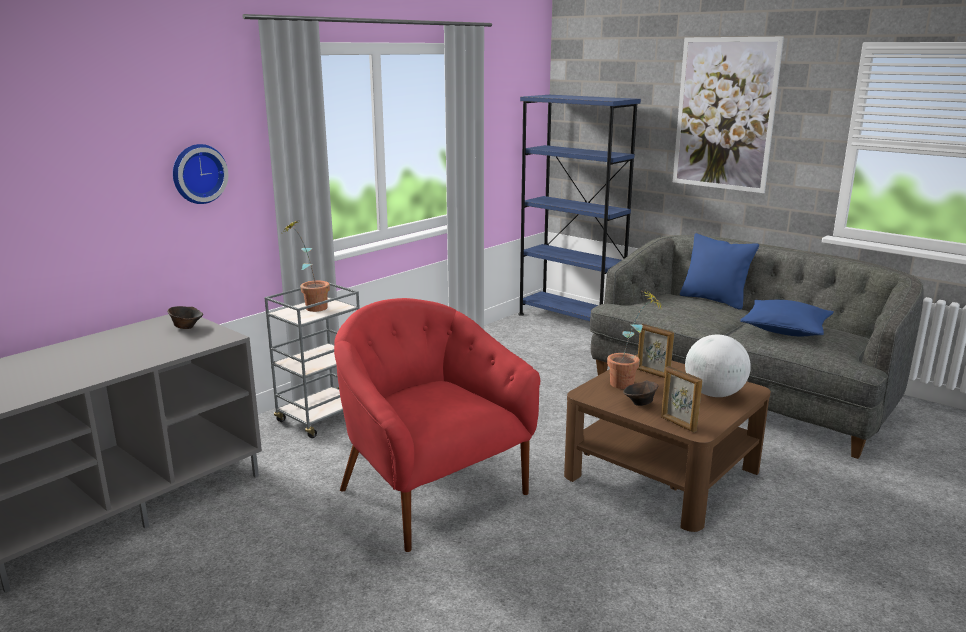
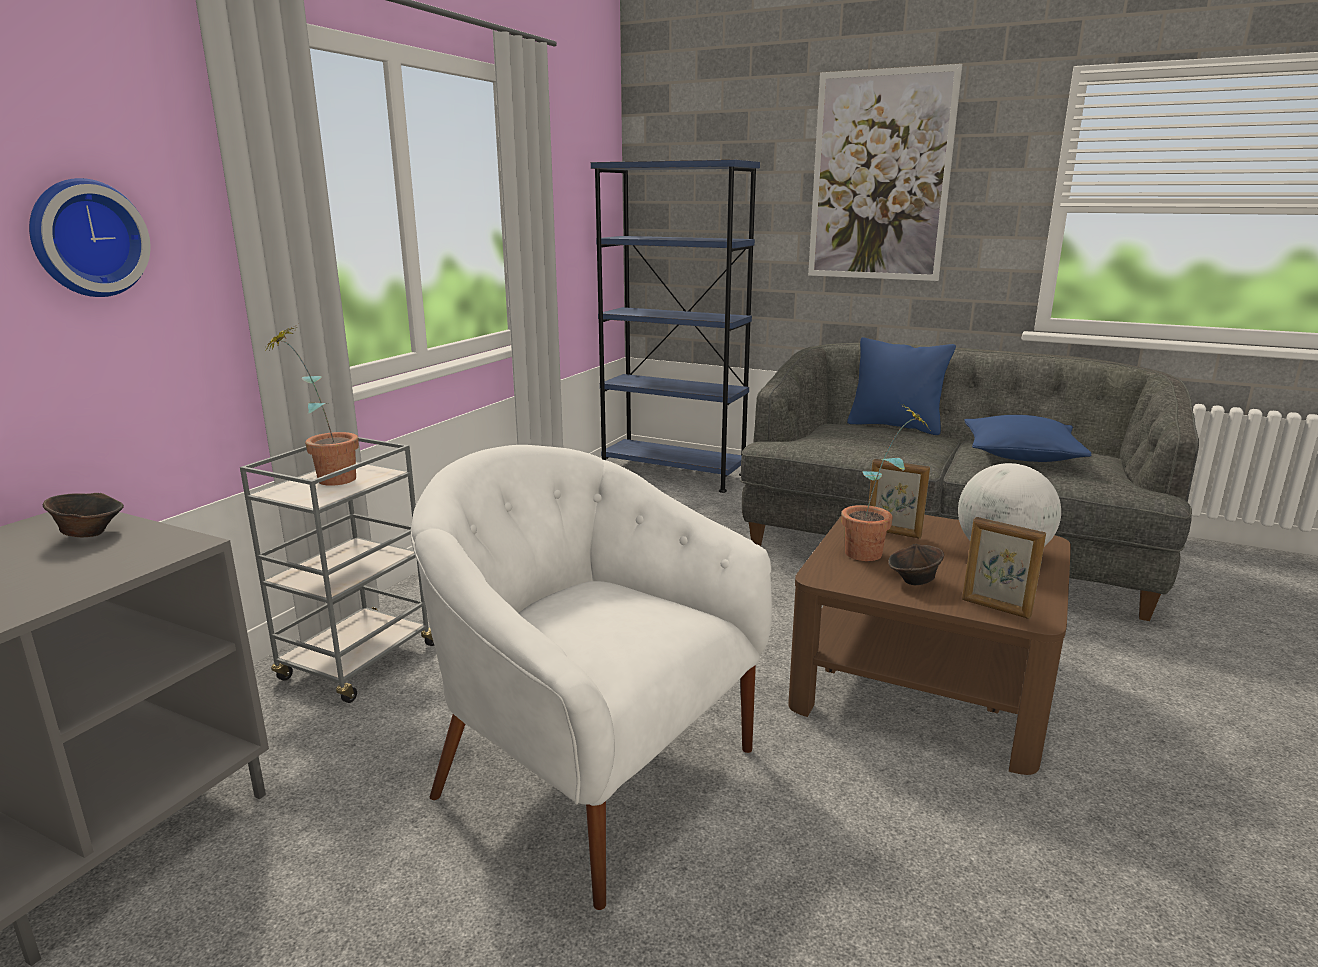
camera: 15 degrees left, 0 degrees up
(430, 491) = (592, 773): red armchair -> white armchair

